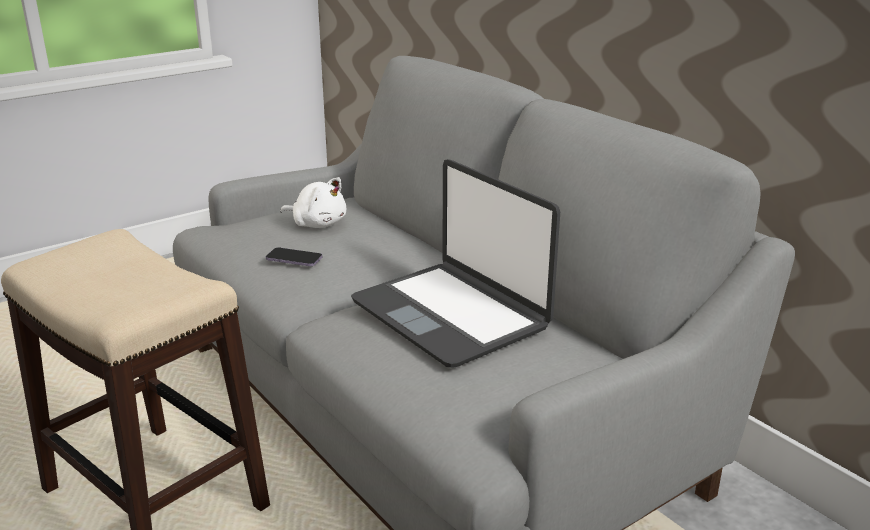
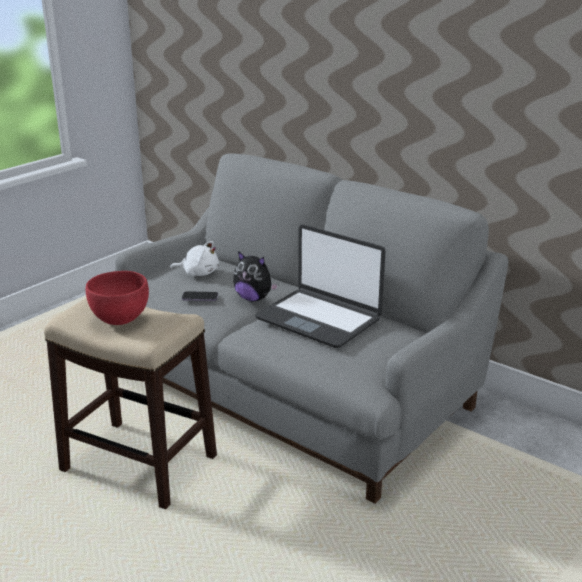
camera: 15 degrees left, 0 degrees up
(107, 275) = (120, 319): none -> red bowl
(375, 270) = (254, 298): none -> plush toy

